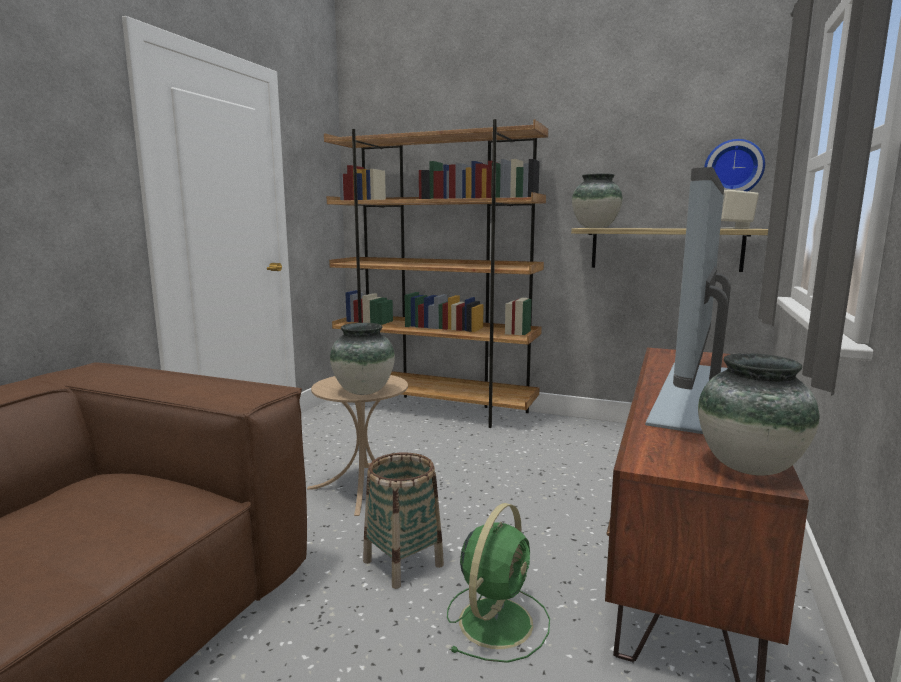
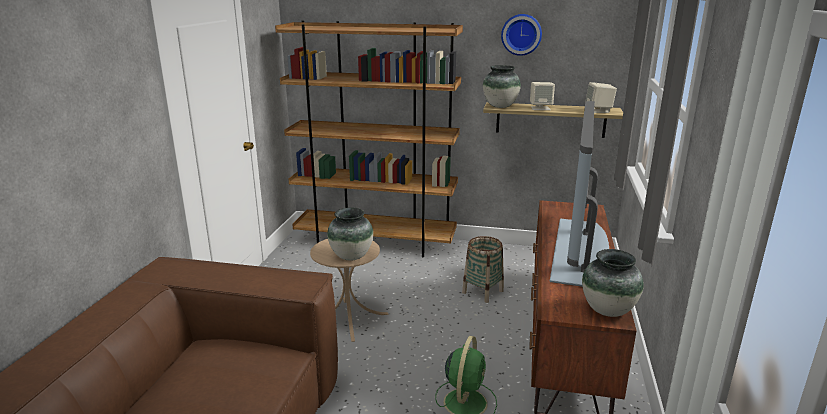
camera: 10 degrees left, 10 degrees up
(403, 563) = (397, 372): basket -> basket (483, 292)
(650, 228) = (540, 108): none -> beige speaker
(733, 168) = (599, 63): wall clock -> wall clock (521, 34)

